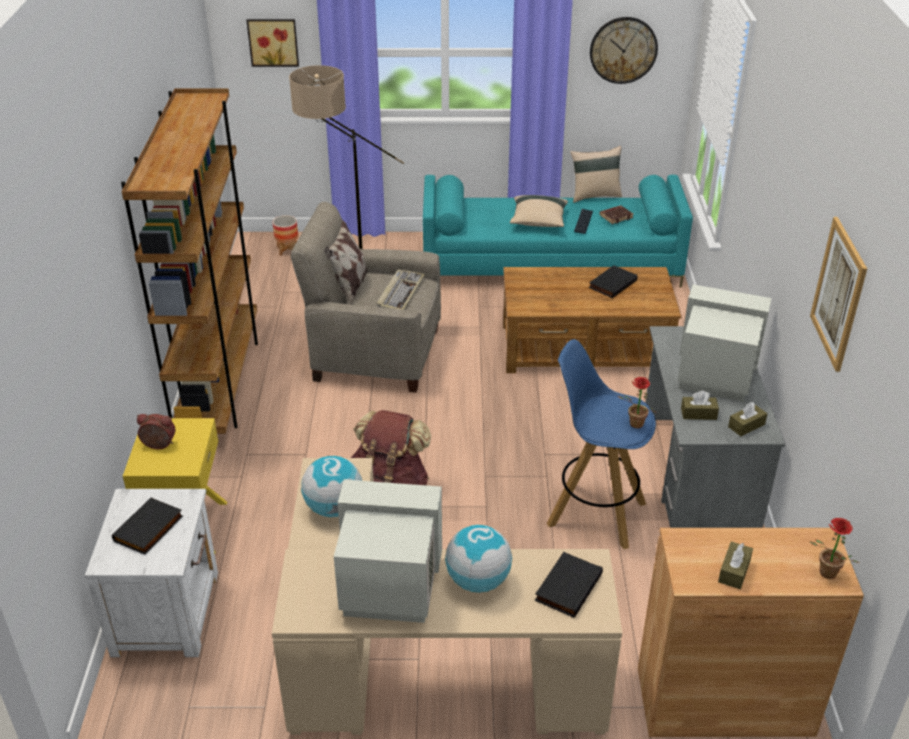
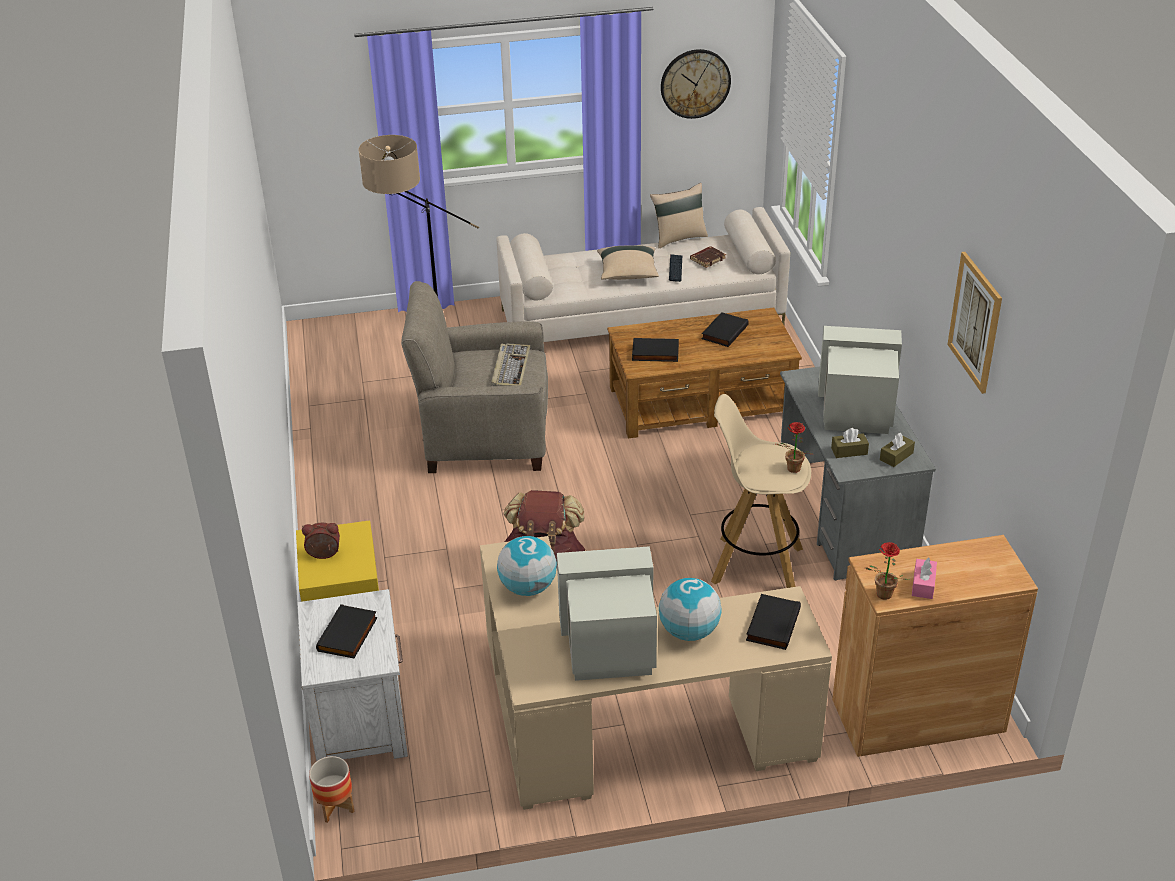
camera: 10 degrees left, 0 degrees up
(219, 383) = (328, 488): brown bookcase -> none
(273, 41) = (321, 111): picture -> none
(287, 250) = (350, 335): planter -> planter (335, 807)
(349, 288) = (454, 370): pillow -> none
(540, 296) = (655, 353): none -> black book
(551, 264) = (642, 317): turquoise sofa -> beige sofa
(595, 513) = (755, 565): blue stool -> beige stool
(734, 571) = (923, 585): brown tissue box -> pink tissue box
(824, 574) = (1001, 575): potted plant -> potted plant (881, 596)

